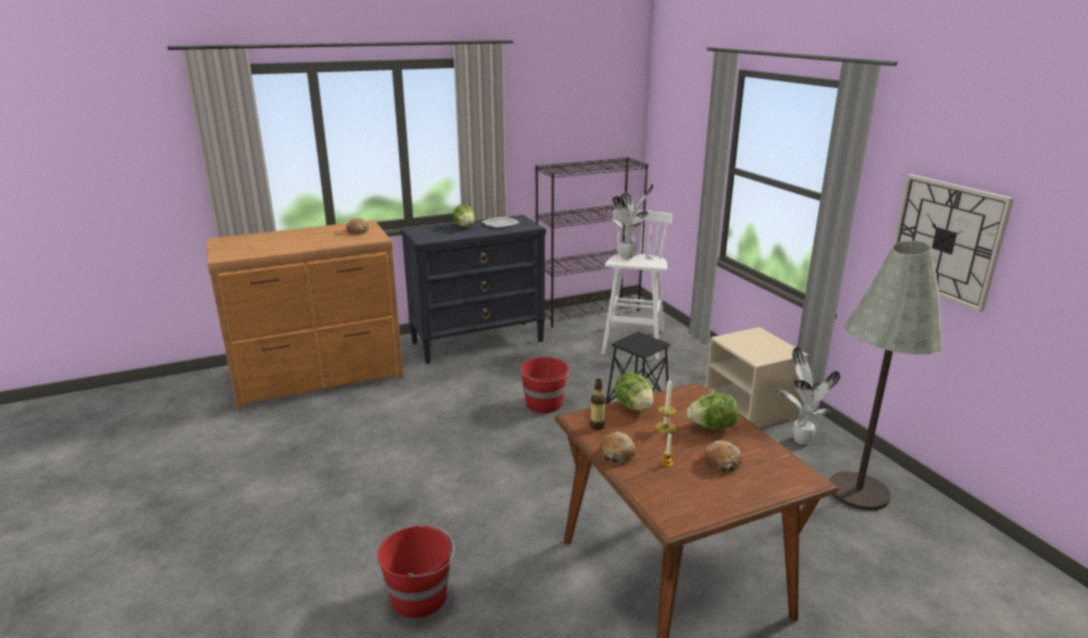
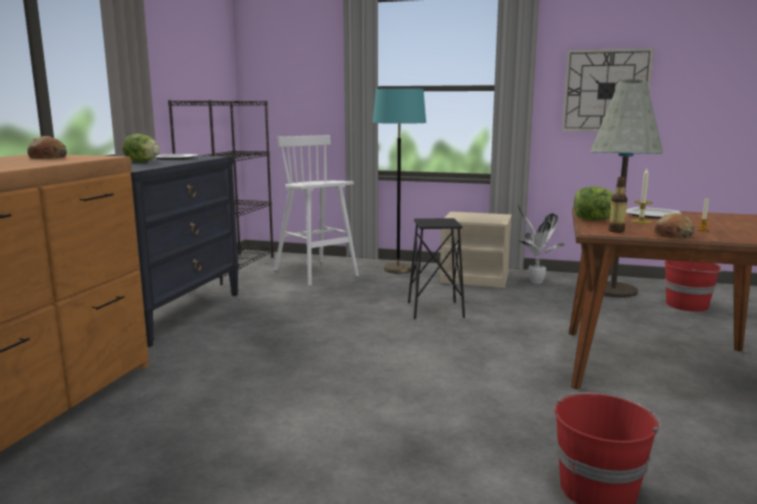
camera: 50 degrees left, 10 degrees down
(544, 404) = (344, 327): red bucket -> red bucket (688, 305)
(628, 257) = (304, 182): potted plant -> none
(705, 366) = (398, 269): none -> turquoise floor lamp
(712, 426) = (653, 215): lettuce -> plate
(721, 463) = (713, 222): bread -> none

